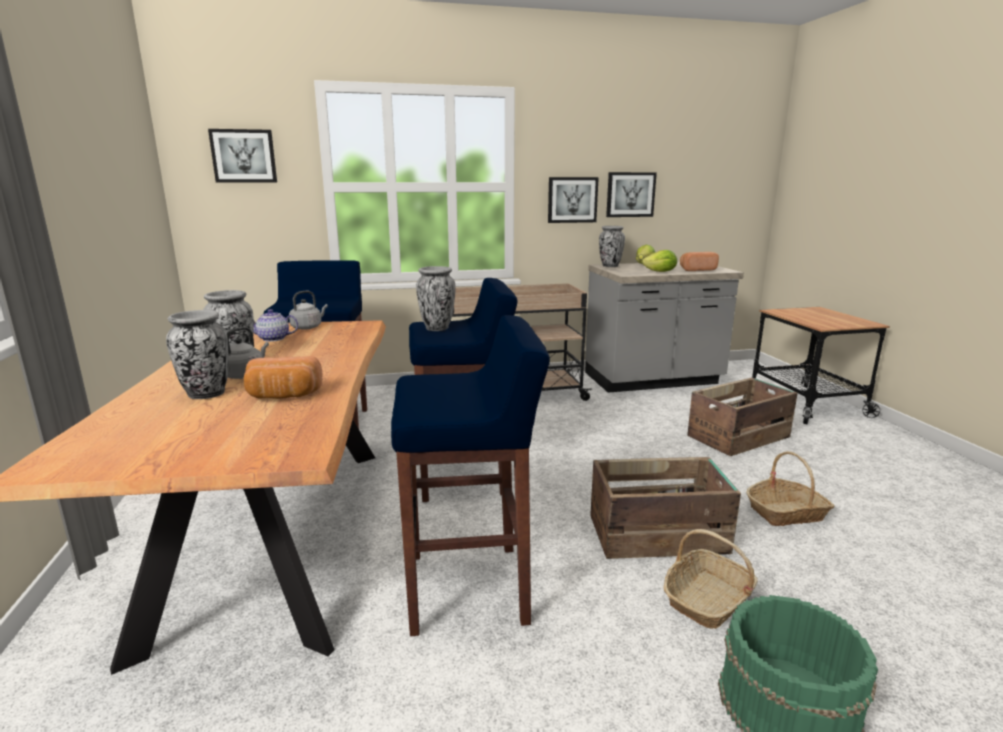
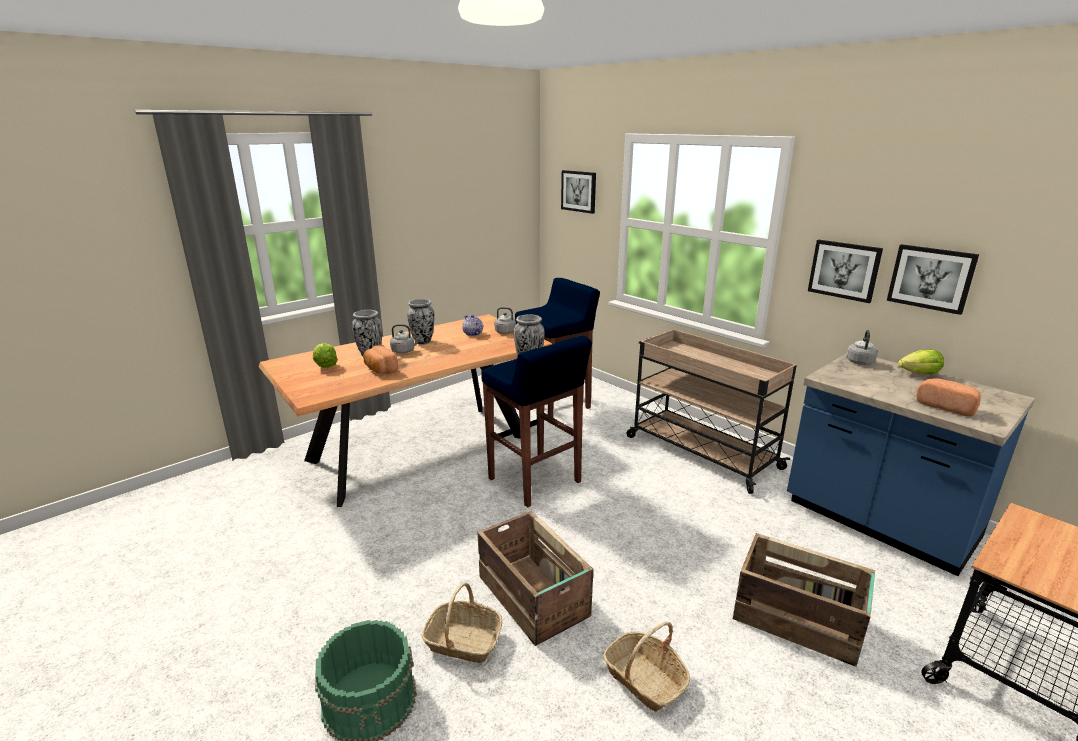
camera: 60 degrees right, 5 degrees up
(469, 588) = (412, 530): blue stool -> none
(610, 266) = (860, 361): vase -> grey kettle
(653, 380) = (879, 521): grey counter -> blue counter
(660, 272) = (879, 390): lettuce -> lettuce (325, 366)

